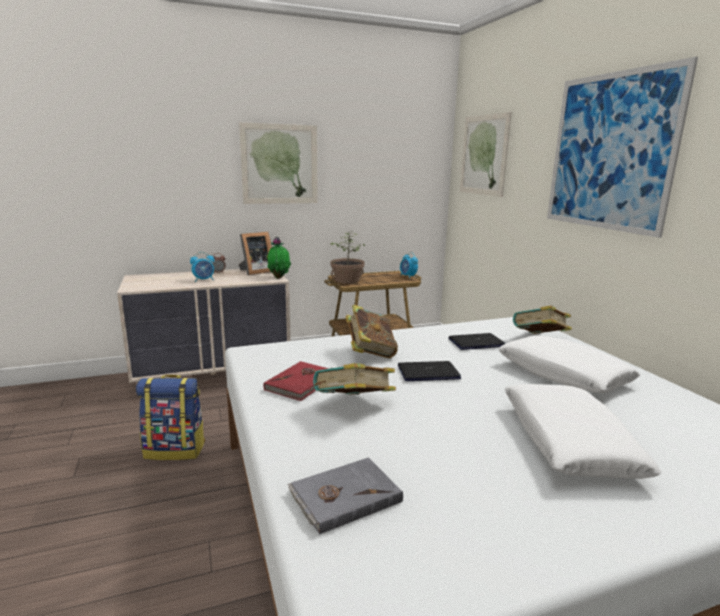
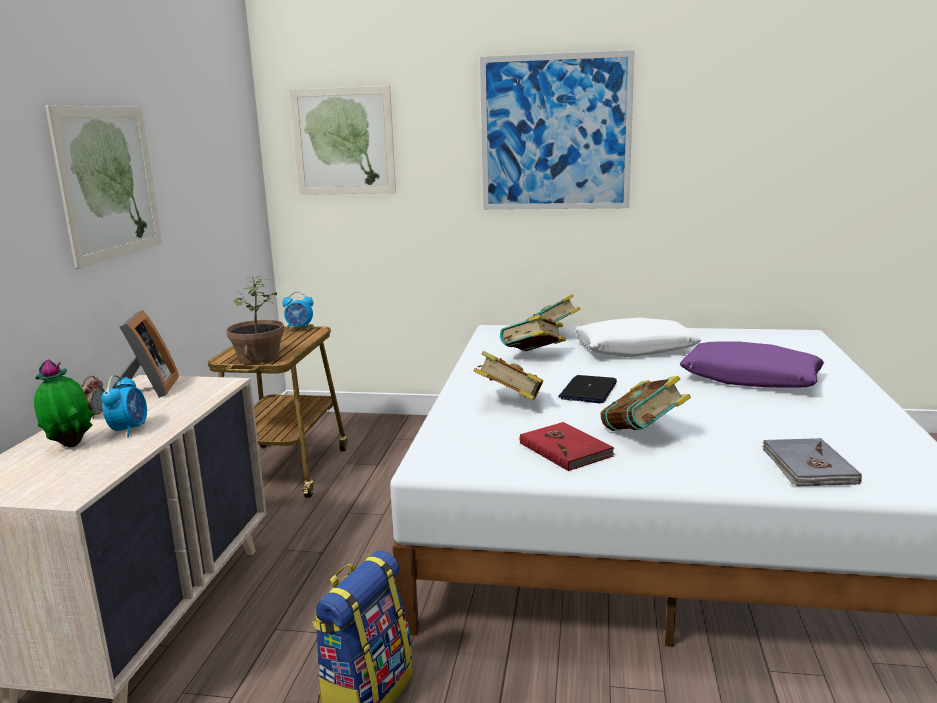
camera: 60 degrees left, 0 degrees up
(279, 277) = (218, 380): potted plant -> potted plant (70, 445)
(476, 343) = (532, 357): laptop -> book
(568, 442) = (750, 379): white pillow -> purple pillow

